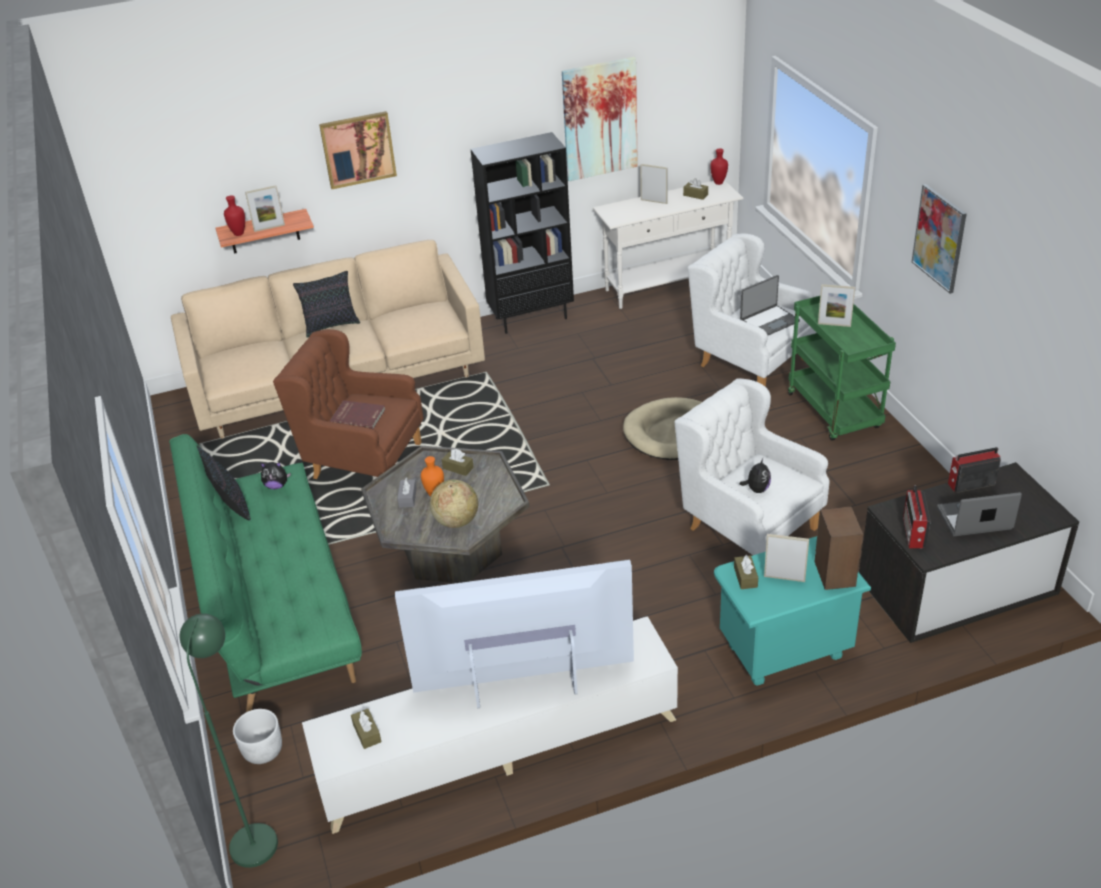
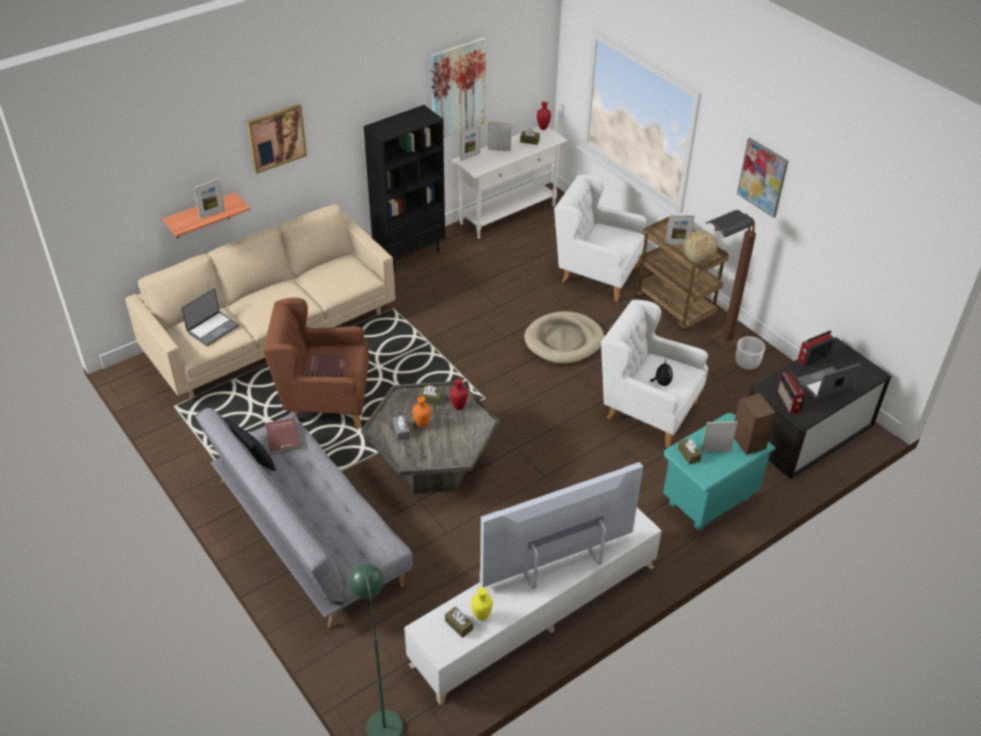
camera: 20 degrees left, 5 degrees up
(239, 233) = (187, 222): red vase -> red vase (458, 406)
(263, 750) = (355, 654): white planter -> white planter (747, 363)
(276, 601) = (308, 531): green sofa -> grey sofa
(277, 486) = (284, 437): plush toy -> red book
(331, 326) = (266, 288): black pillow -> none
(398, 729) = (481, 617): none -> yellow vase
(456, 521) = (449, 444): globe -> globe (697, 260)
(615, 206) = (470, 156): none -> picture frame
(769, 321) = (615, 242): laptop -> laptop (212, 329)
(835, 412) = (675, 307): green cart -> brown cart
(869, 465) = (714, 347): none -> brown floor lamp

